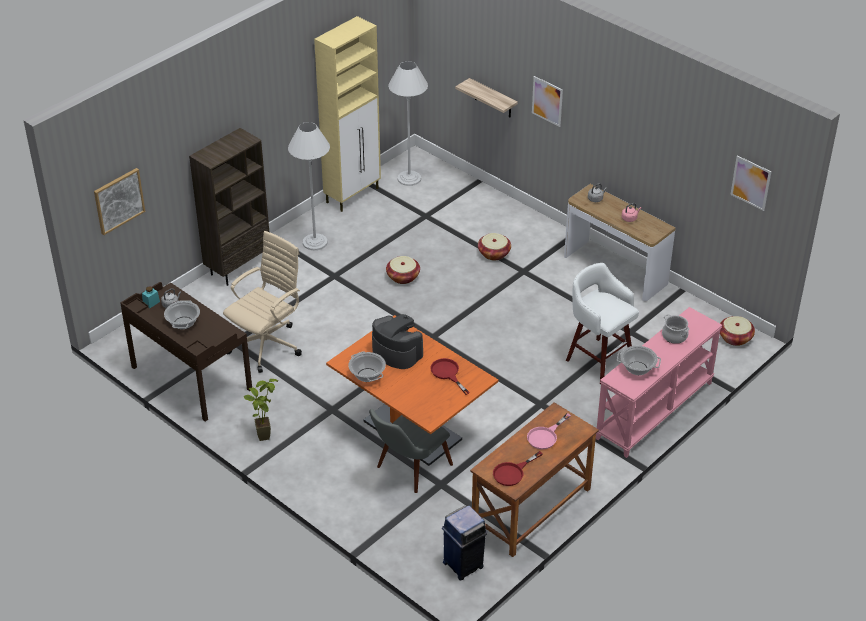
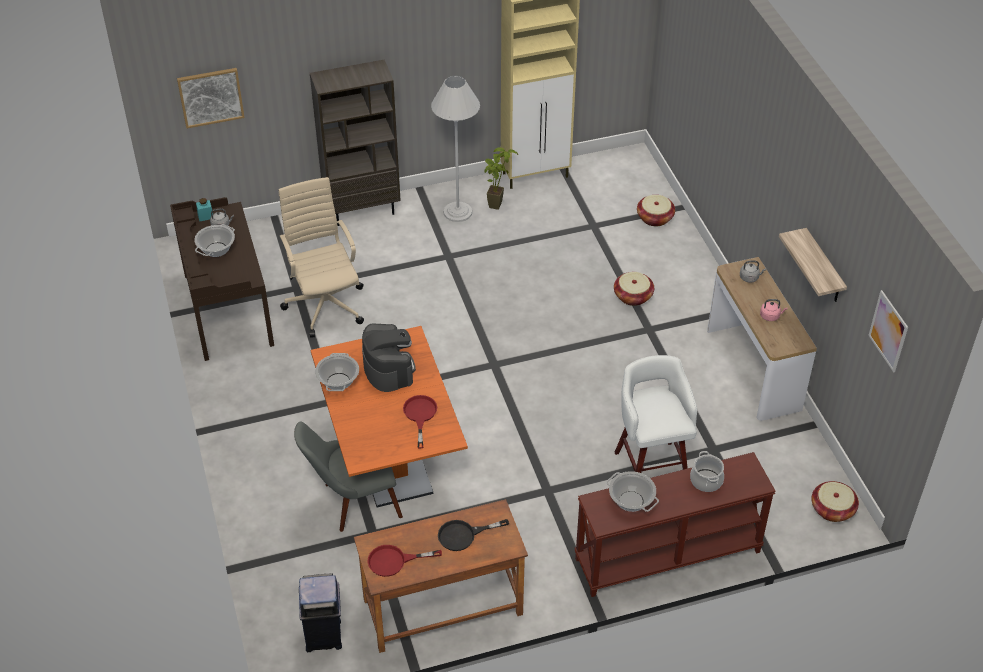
camera: 30 degrees right, 5 degrees up
(264, 433) = (249, 398): potted plant -> potted plant (498, 203)
(267, 344) = (325, 304): beige office chair -> beige office chair turned 90 degrees counterclockwise
(403, 277) = (516, 285): basket -> basket (655, 218)
(409, 178) = (609, 177): white floor lamp -> none
(493, 98) = (702, 118): shelf -> shelf (823, 268)
(545, 436) = (463, 535): pink frying pan -> black frying pan
(547, 101) = (741, 141): picture -> none
(655, 411) = (667, 556): pink console table -> brown console table

